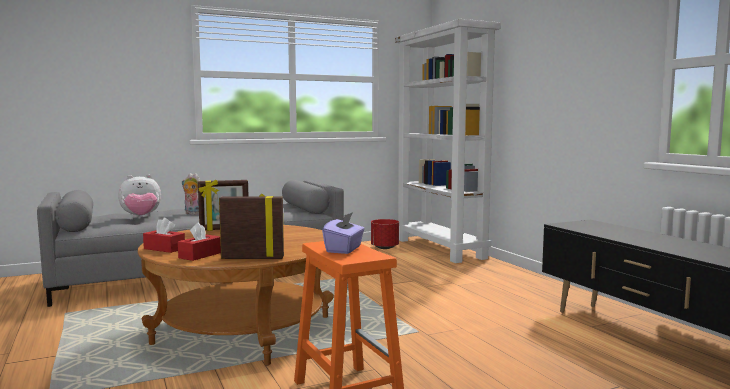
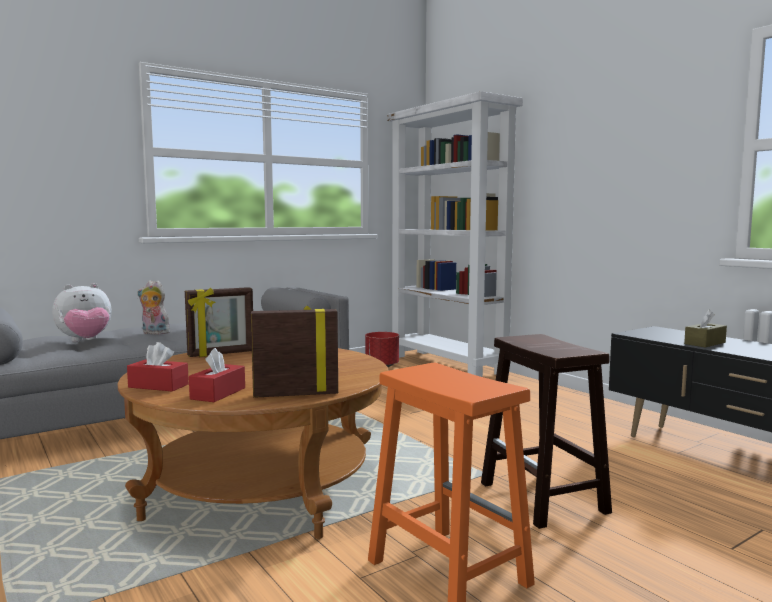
camera: 10 degrees left, 0 degrees up
(344, 249) = (447, 379): purple tissue box -> none
(453, 351) = (544, 498): none -> brown stool
(615, 234) = (705, 343): none -> brown tissue box

